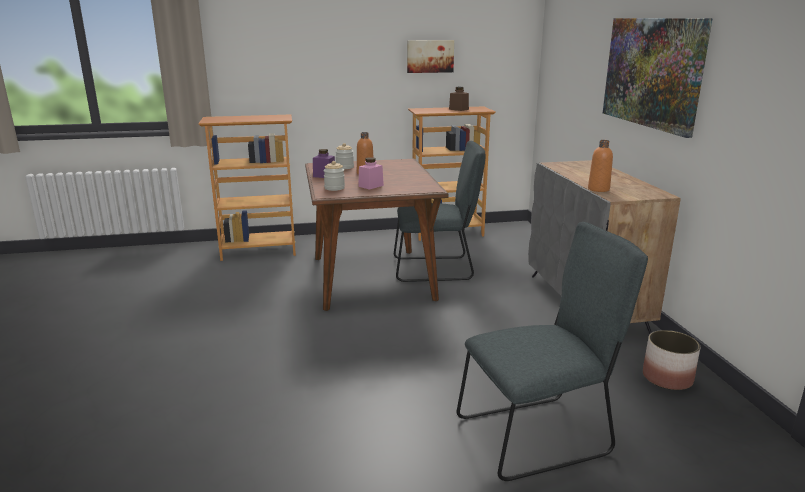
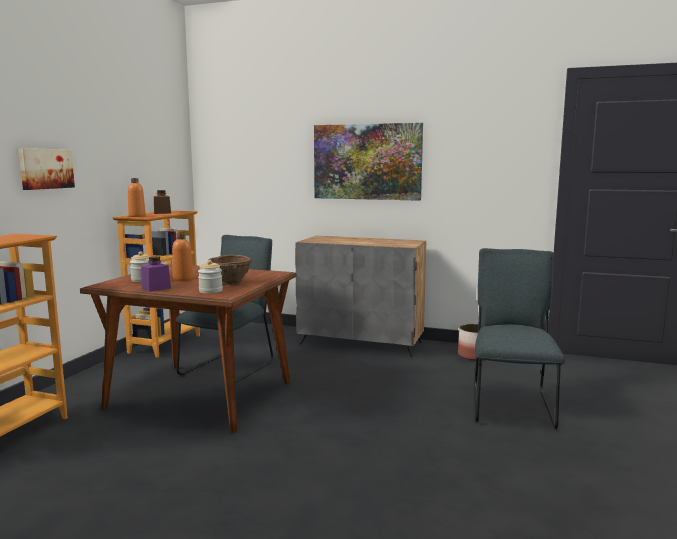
camera: 60 degrees left, 10 degrees down
(371, 186) = (230, 282): pink jar -> brown bowl
(430, 56) = (121, 161): picture -> picture (45, 168)
(598, 189) = (386, 245): orange bottle -> orange bottle (137, 216)

